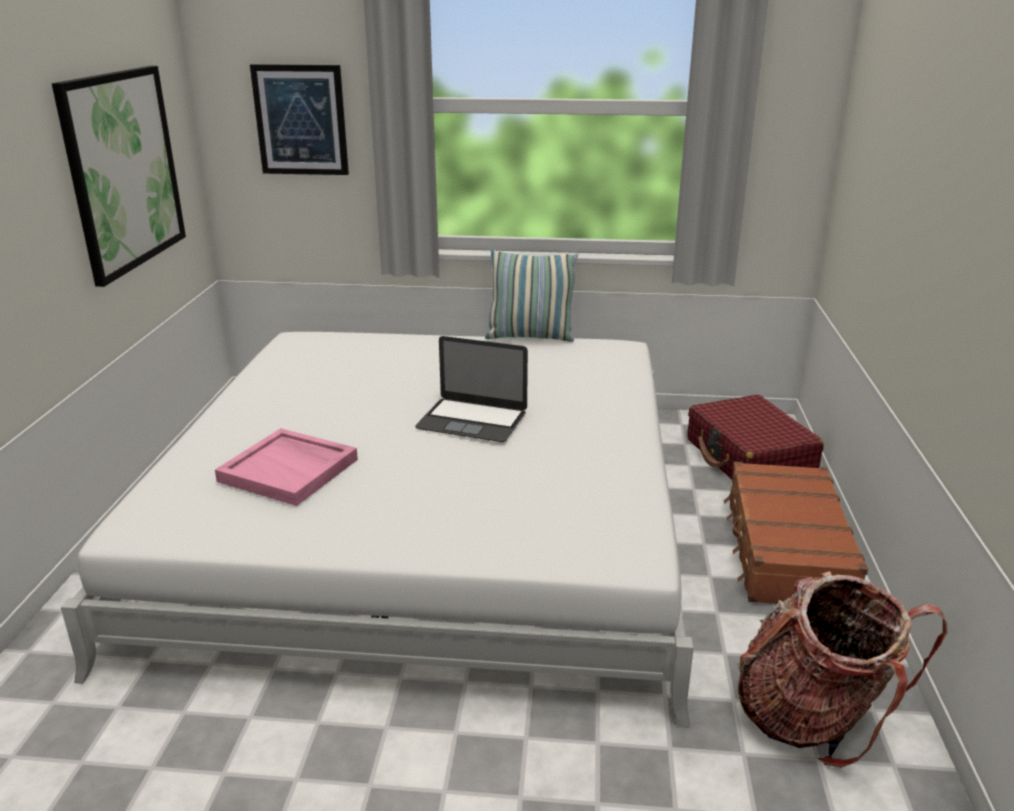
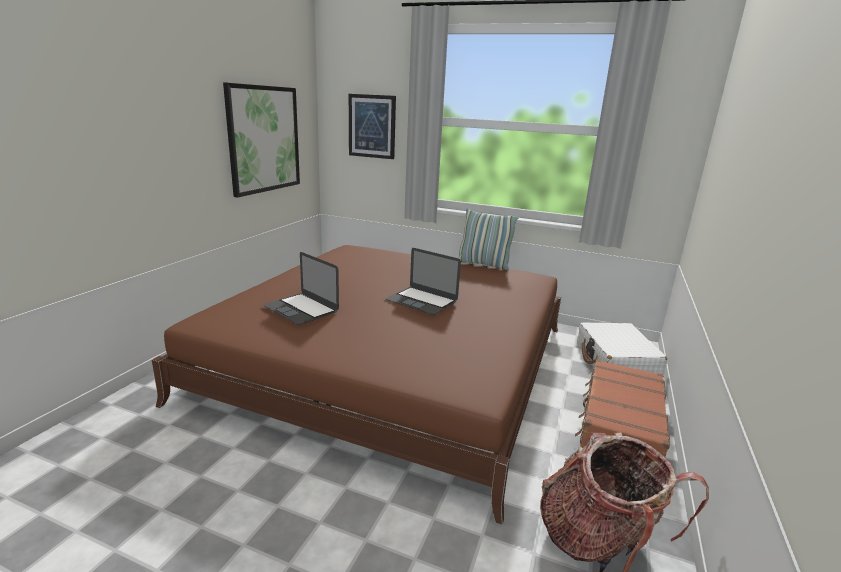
camera: 15 degrees right, 5 degrees down
(290, 470) = (301, 308): pink tray -> laptop
(429, 522) = (392, 362): white bed -> brown bed
(749, 458) = (615, 363): red suitcase -> white suitcase

